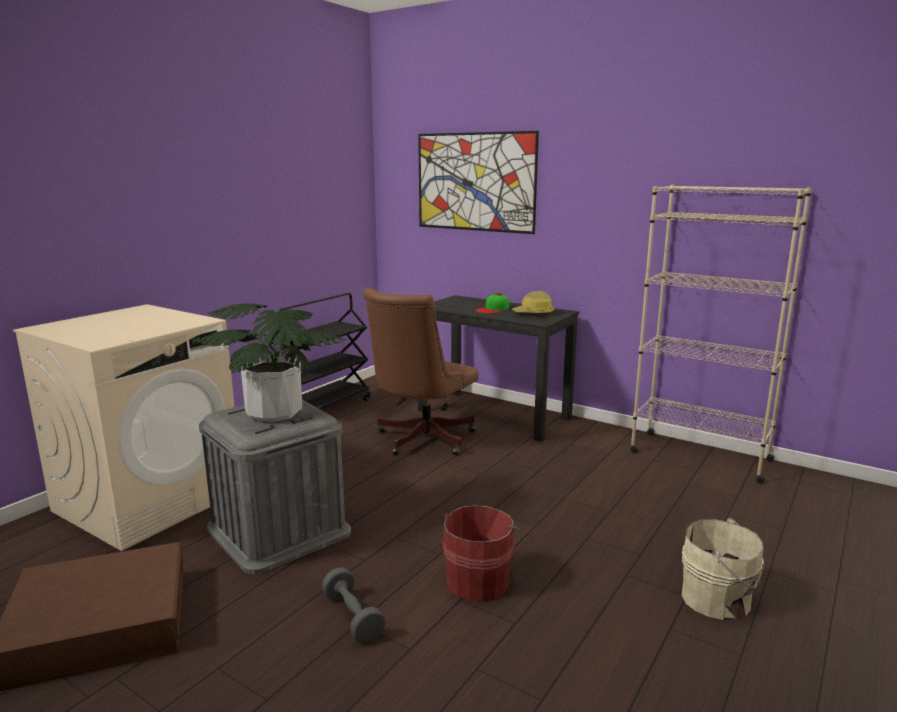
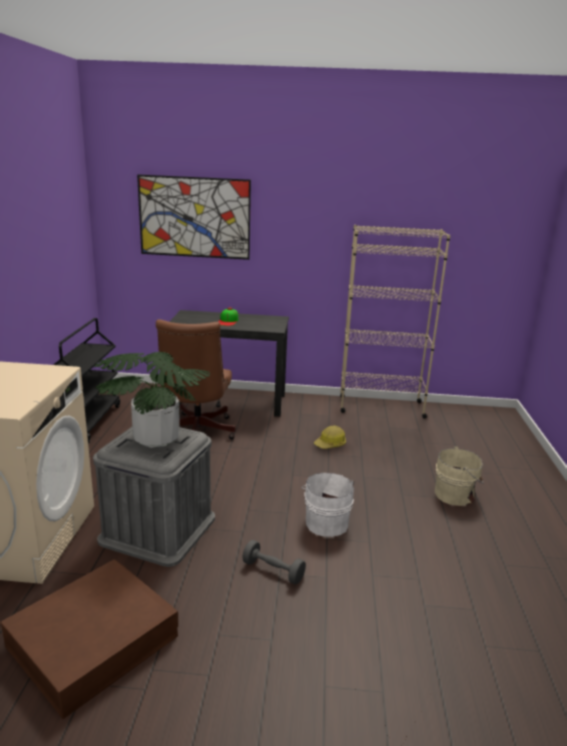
camera: 30 degrees left, 5 degrees up
(479, 579) = (326, 522): red bucket -> white bucket
(534, 313) = (262, 322): hard hat -> hard hat (330, 444)

